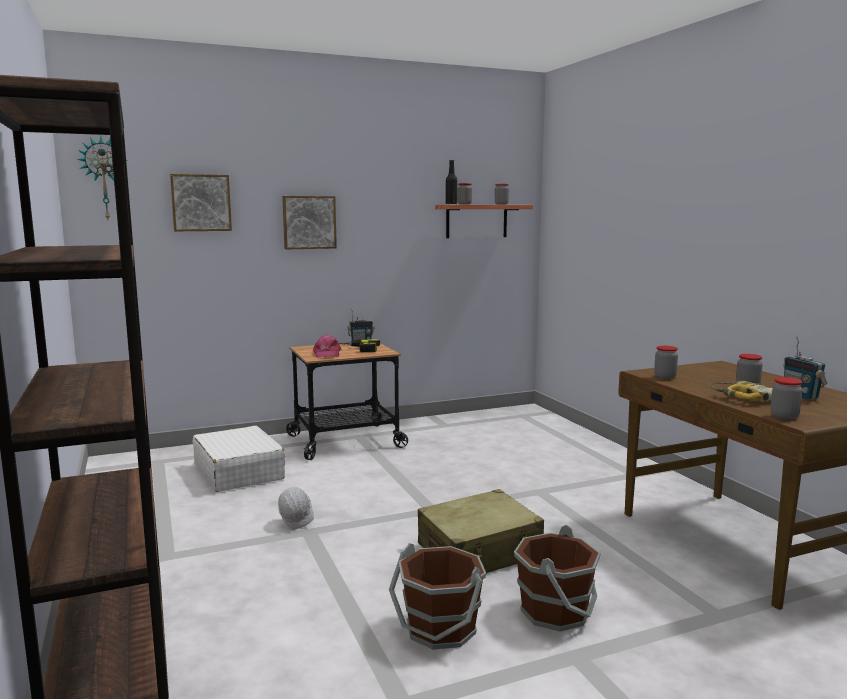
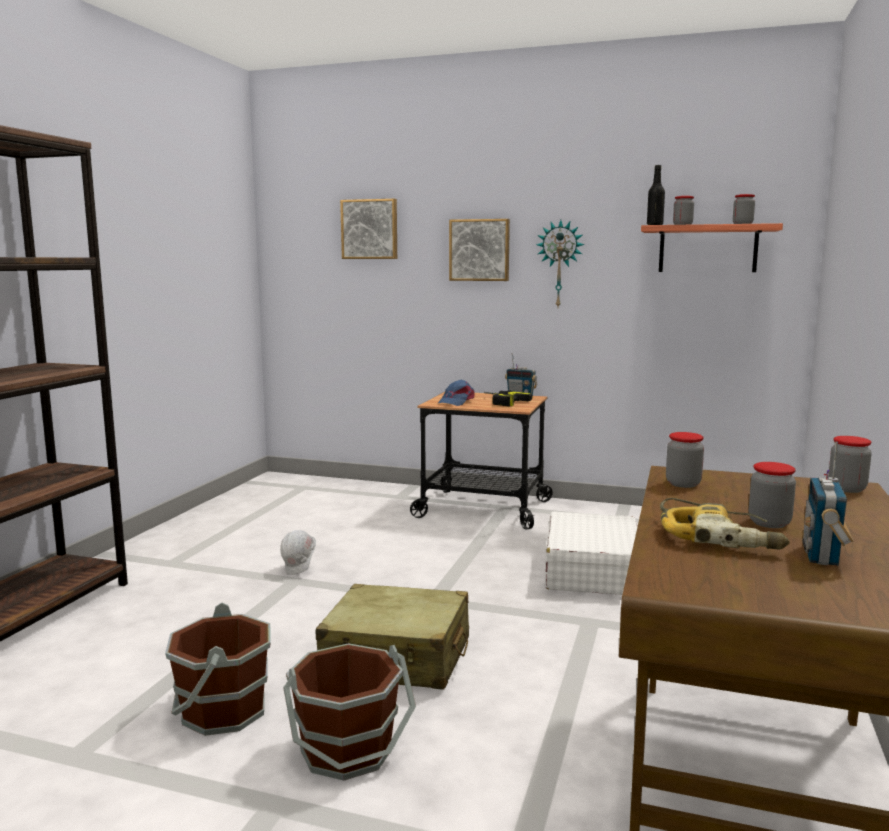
camera: 40 degrees right, 0 degrees up
(104, 179) = (288, 207): wall clock -> wall clock (560, 264)
(239, 472) = (342, 512): white suitcase -> white suitcase (592, 571)
(326, 354) = (456, 401): pink cap -> blue cap
(784, 416) = (669, 571): jar -> jar (847, 489)

